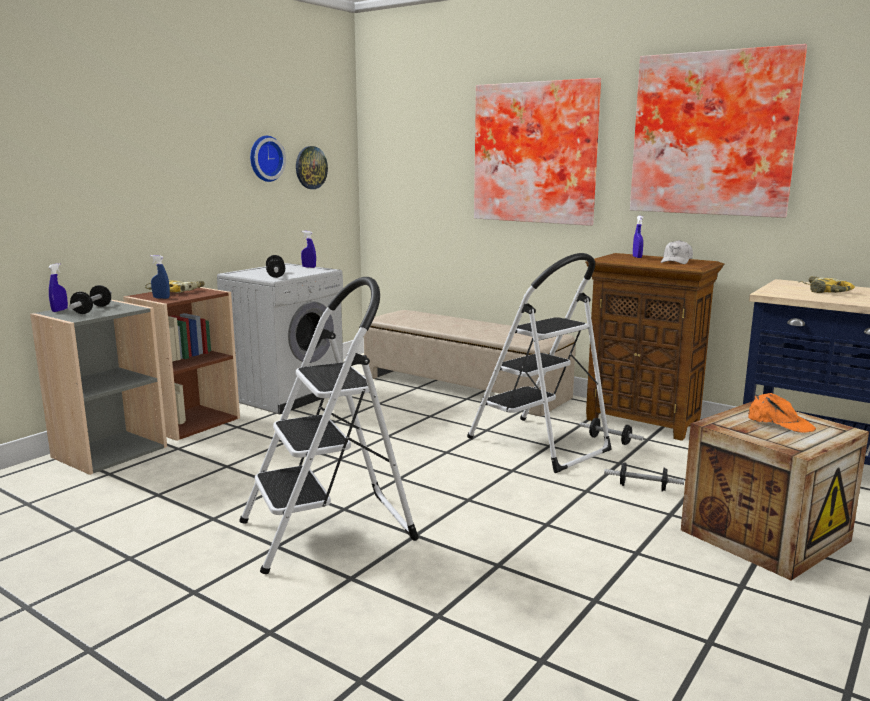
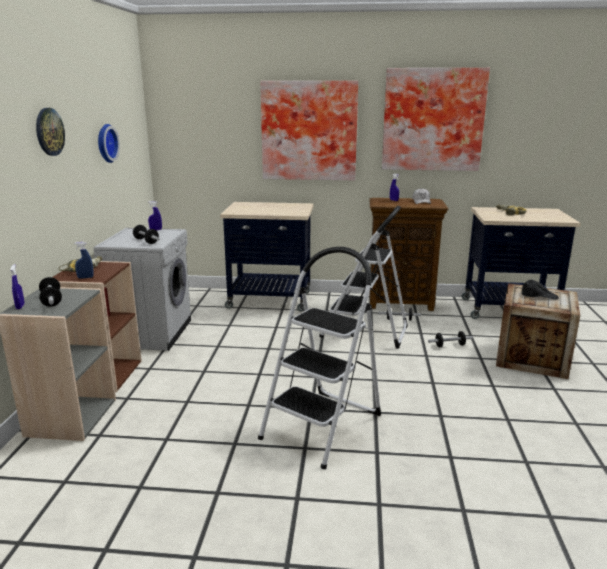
camera: 30 degrees left, 5 degrees up
(310, 167) = (127, 146): wall clock -> wall clock (49, 132)
(465, 387) = (270, 300): beige bench -> blue cart
(780, 423) = (539, 295): orange cap -> black cap

